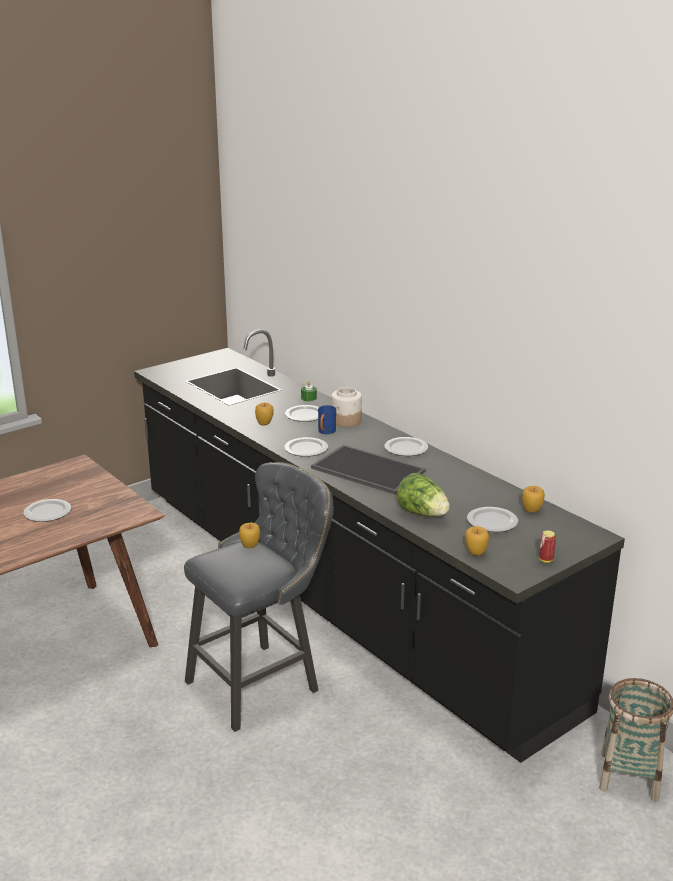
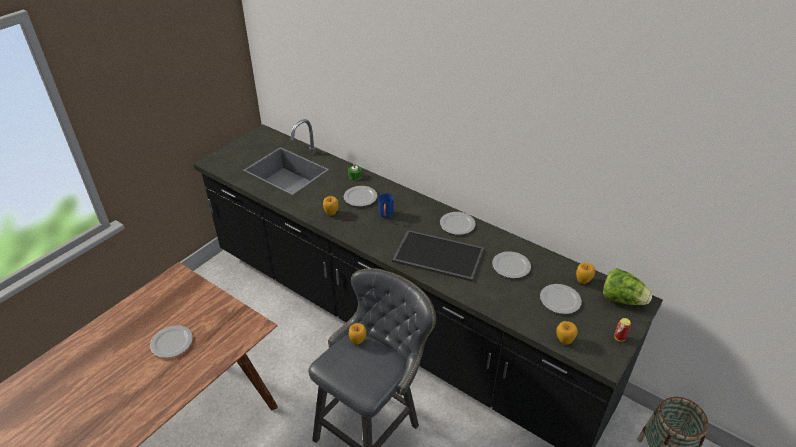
camera: 15 degrees left, 15 degrees up
(306, 449) = (378, 238): plate -> plate (510, 265)
(346, 421) = (396, 199): jar -> none
(422, 513) = (503, 301): lettuce -> lettuce (622, 299)

